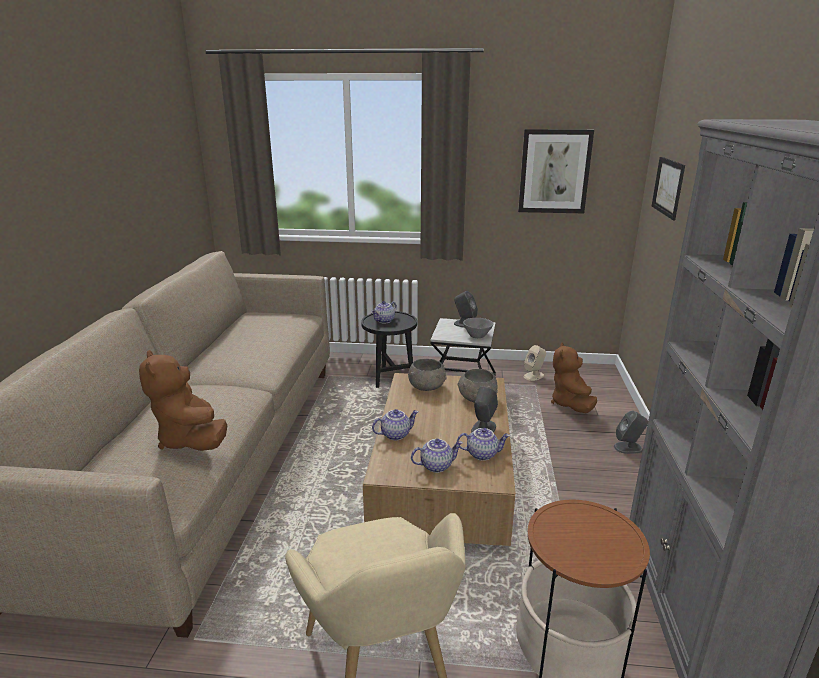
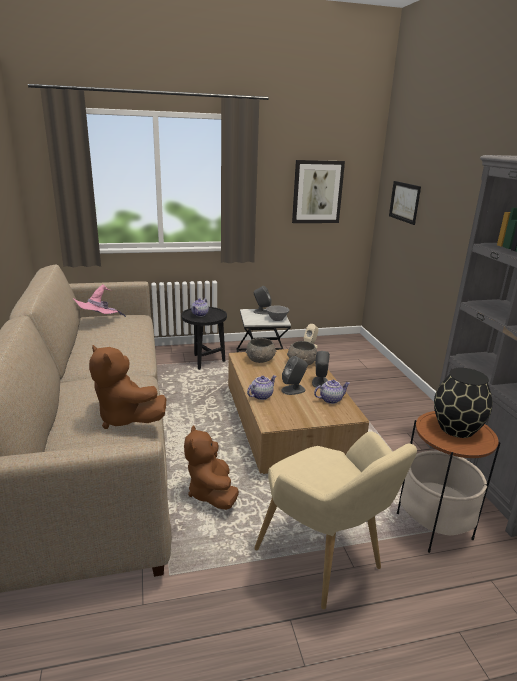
camera: 20 degrees left, 0 degrees up
(256, 320) = (98, 322): none -> pink hat
(436, 465) = (305, 412): teapot -> none
(571, 404) = (346, 363): brown plush toy -> brown plush toy (211, 493)
(590, 533) = (456, 428): none -> black vase
(628, 448) = (397, 386): grey speaker -> grey speaker (293, 390)

